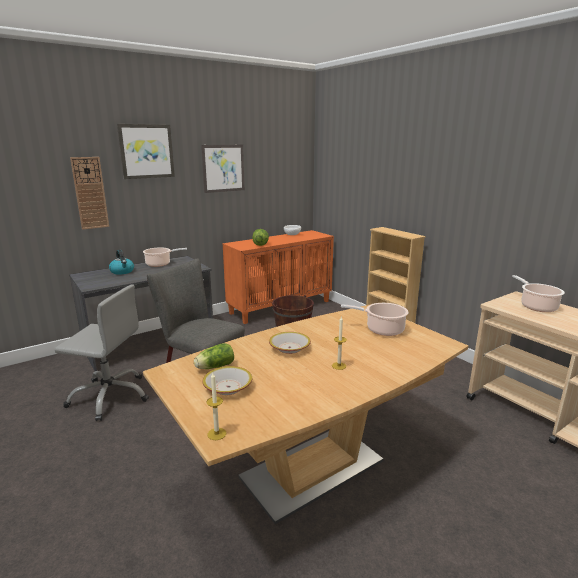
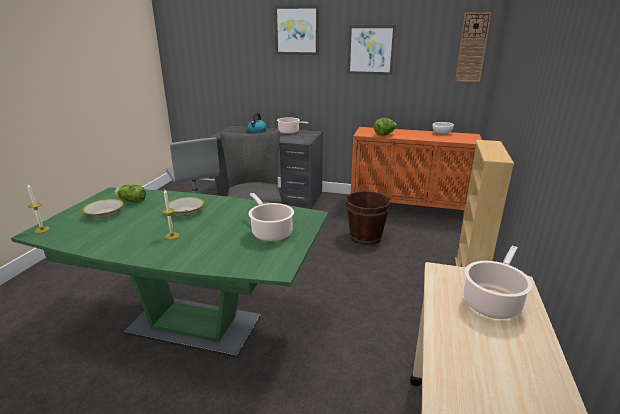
camera: 50 degrees right, 5 degrees up
(90, 193) = (251, 64): wall clock -> wall clock (472, 48)
(312, 469) = (194, 325): brown dining table -> green dining table

